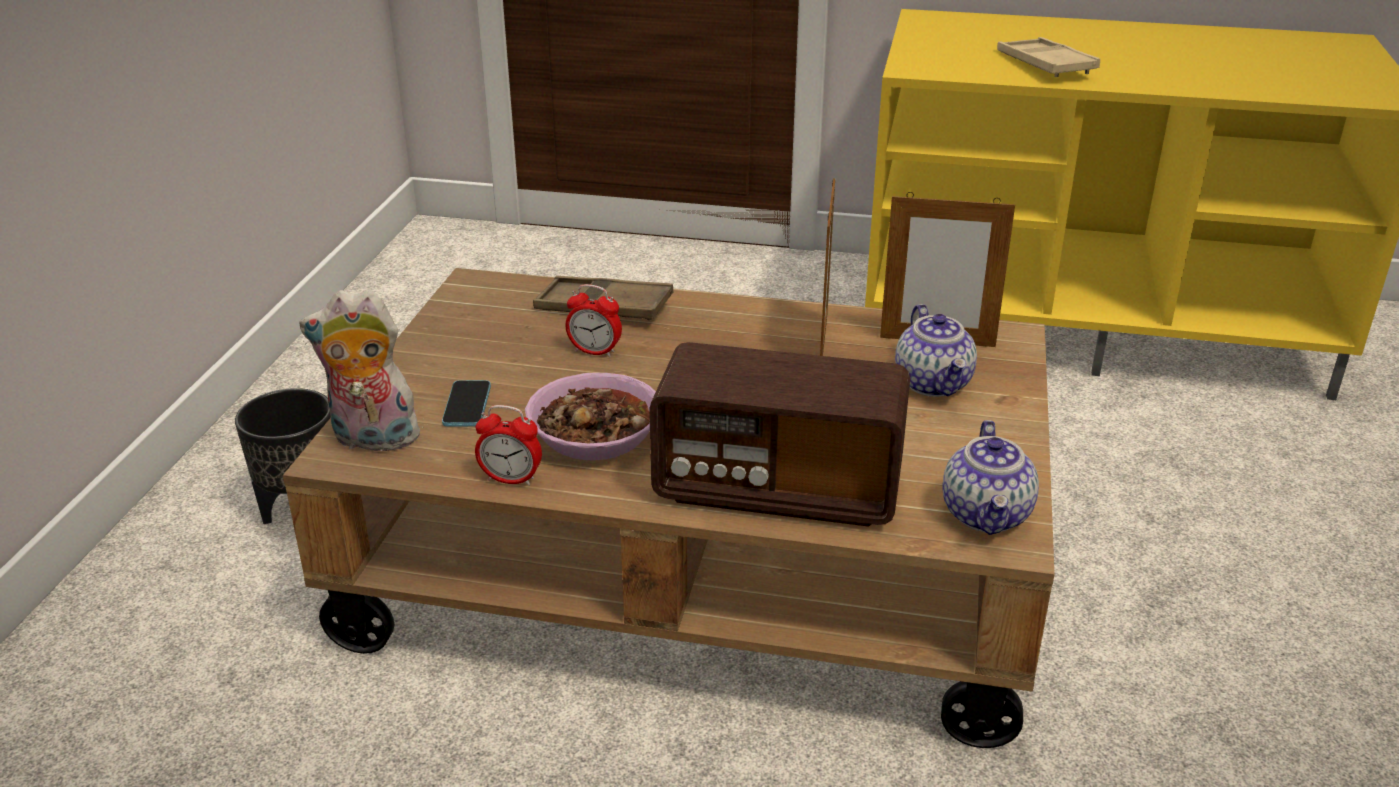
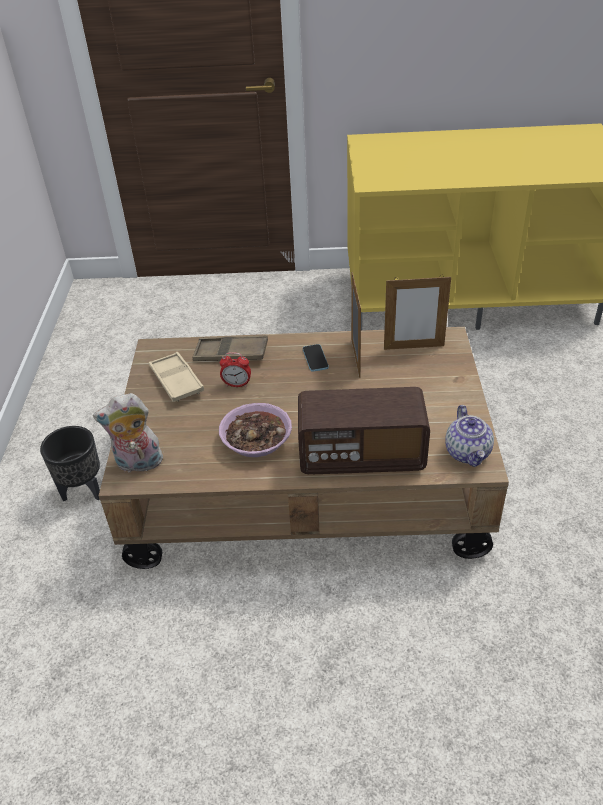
camera: 10 degrees left, 10 degrees up
(467, 405) = (181, 432): phone -> phone (315, 359)
(511, 479) = (222, 476): alarm clock -> none
(934, 383) = (420, 375): teapot -> none
(1045, 65) = (438, 171): beige tray -> beige tray (176, 381)

